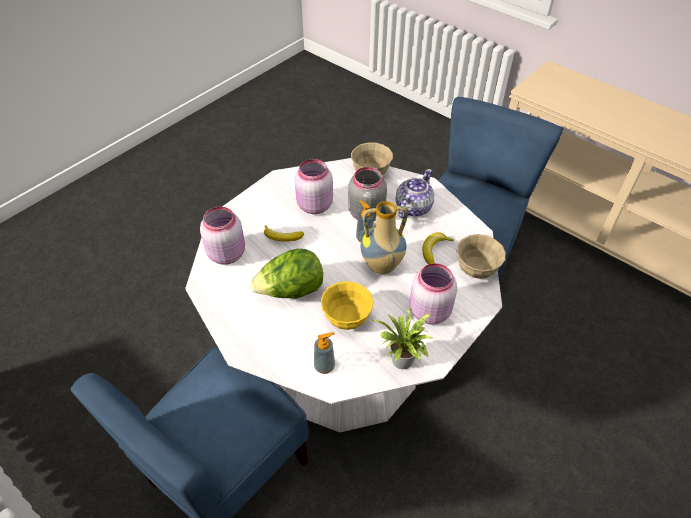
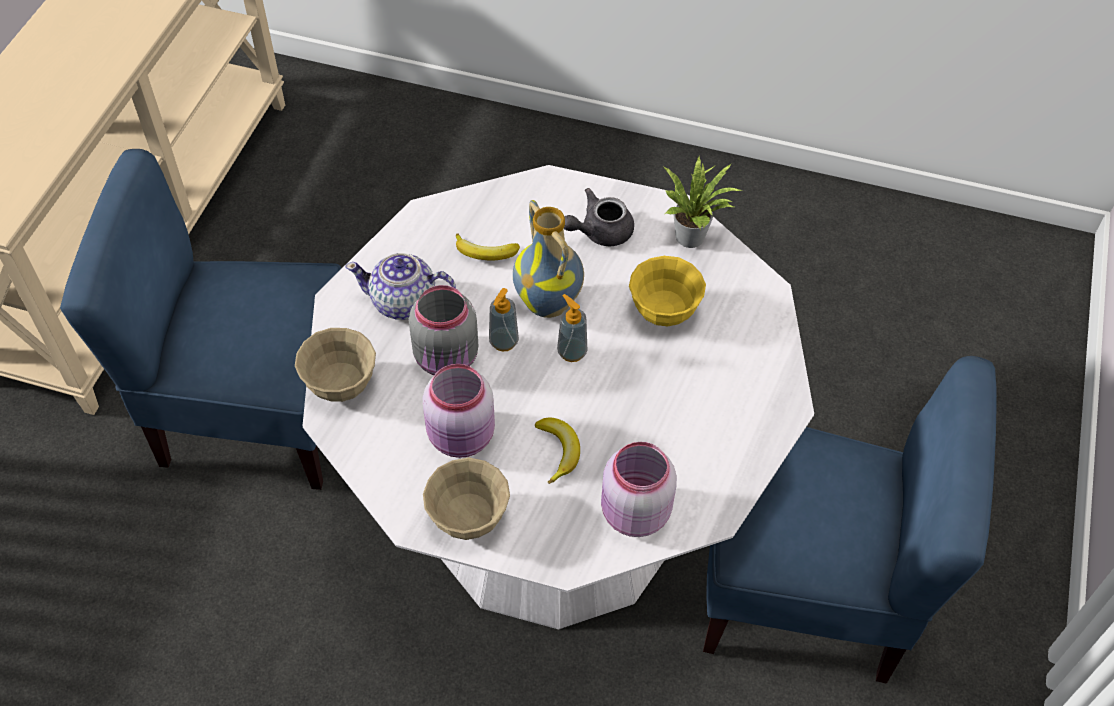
camera: 115 degrees left, 5 degrees up
(291, 291) = (656, 393): lettuce -> none
(324, 366) = (749, 308): soap dispenser -> soap dispenser (572, 352)
(428, 311) = (599, 232): pink jar -> grey teapot
(476, 270) = (499, 201): beige bowl -> beige bowl (468, 518)

